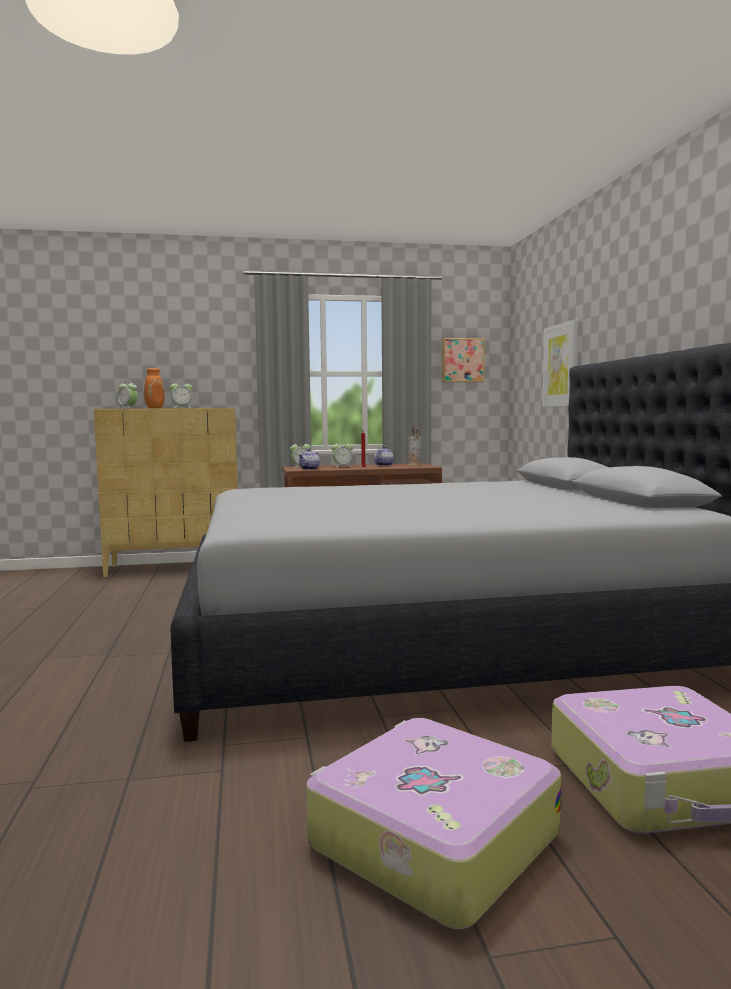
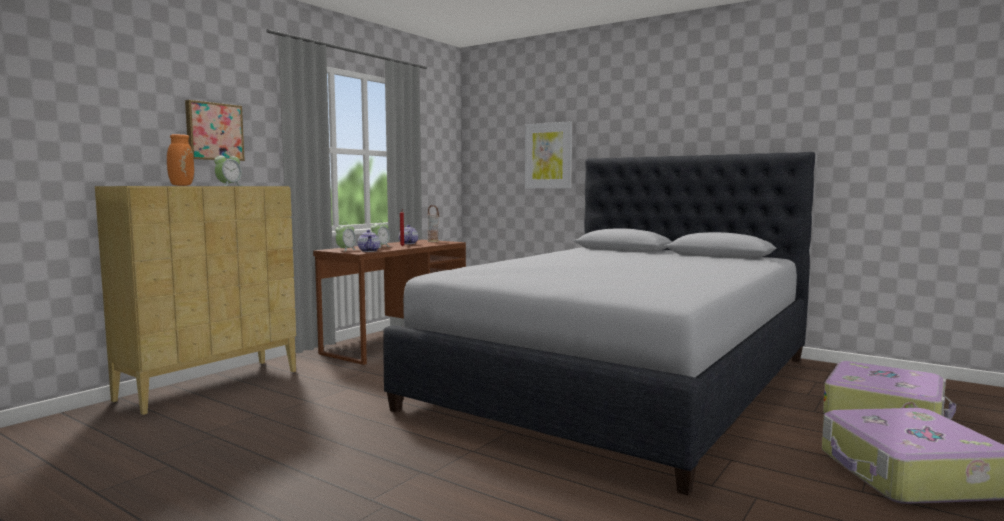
camera: 45 degrees left, 0 degrees up
(128, 408) = (162, 185): alarm clock -> none
(462, 360) = (433, 144): picture -> picture (214, 131)

